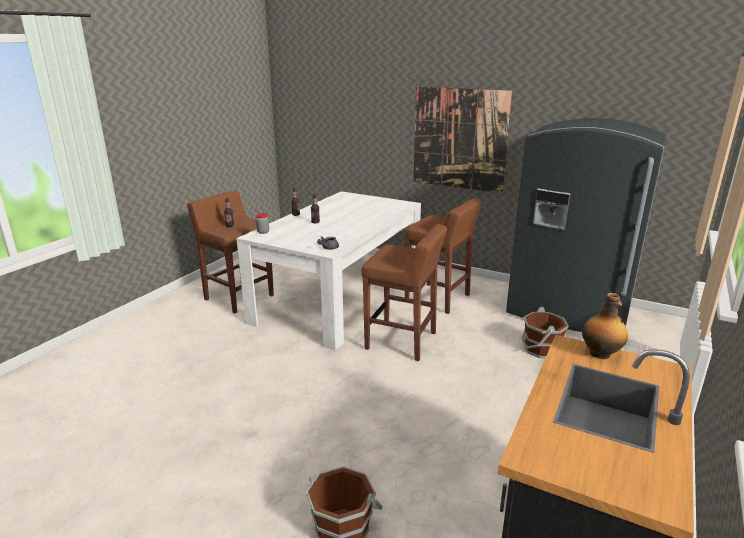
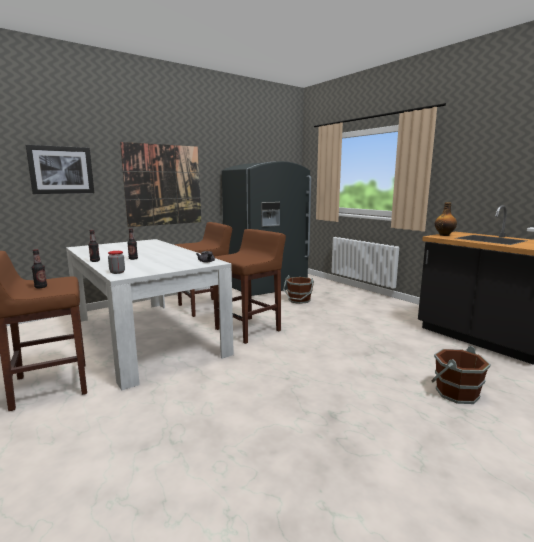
camera: 65 degrees left, 10 degrees down
(361, 115) = (61, 170): none -> picture

